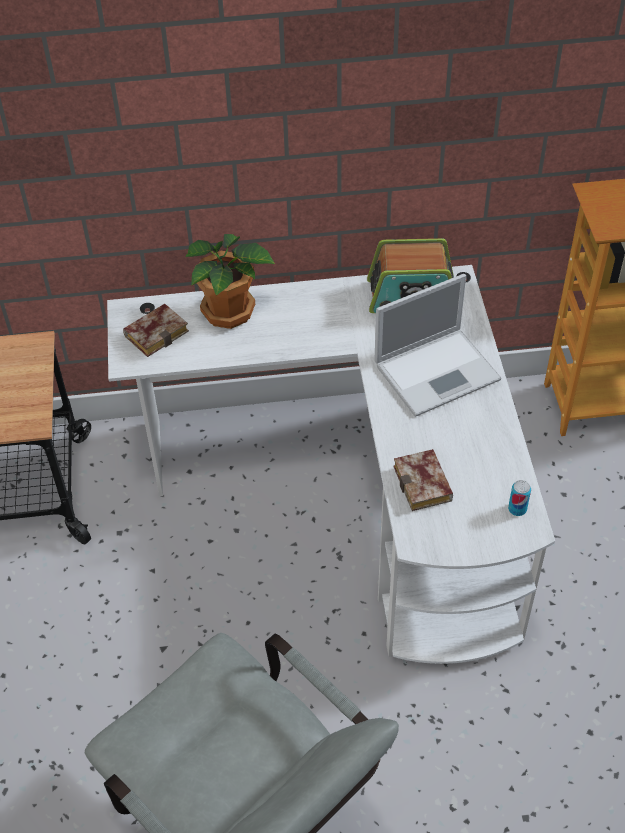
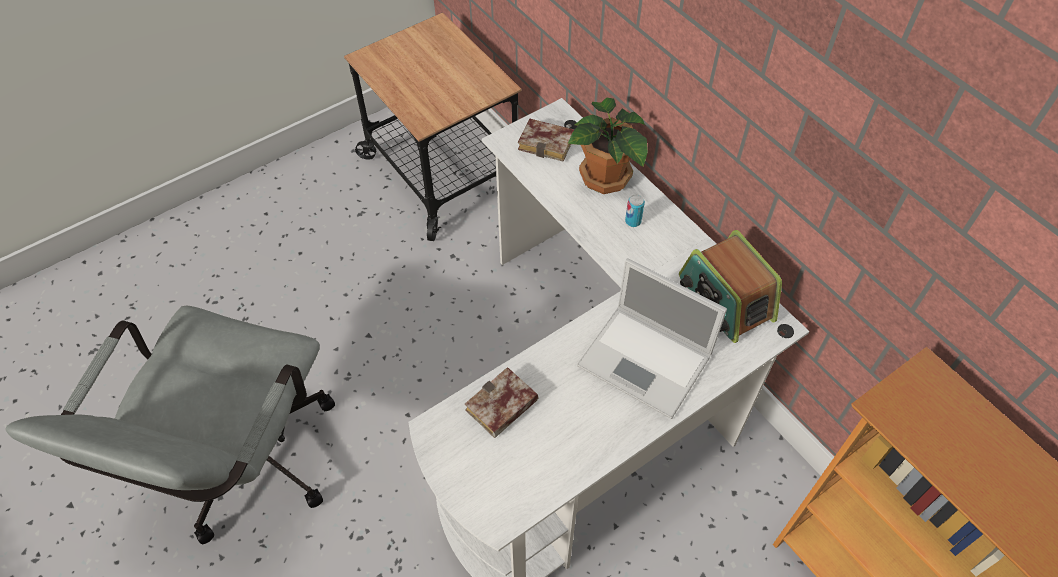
camera: 60 degrees right, 5 degrees up
(517, 509) = (517, 499): can -> can (633, 221)

